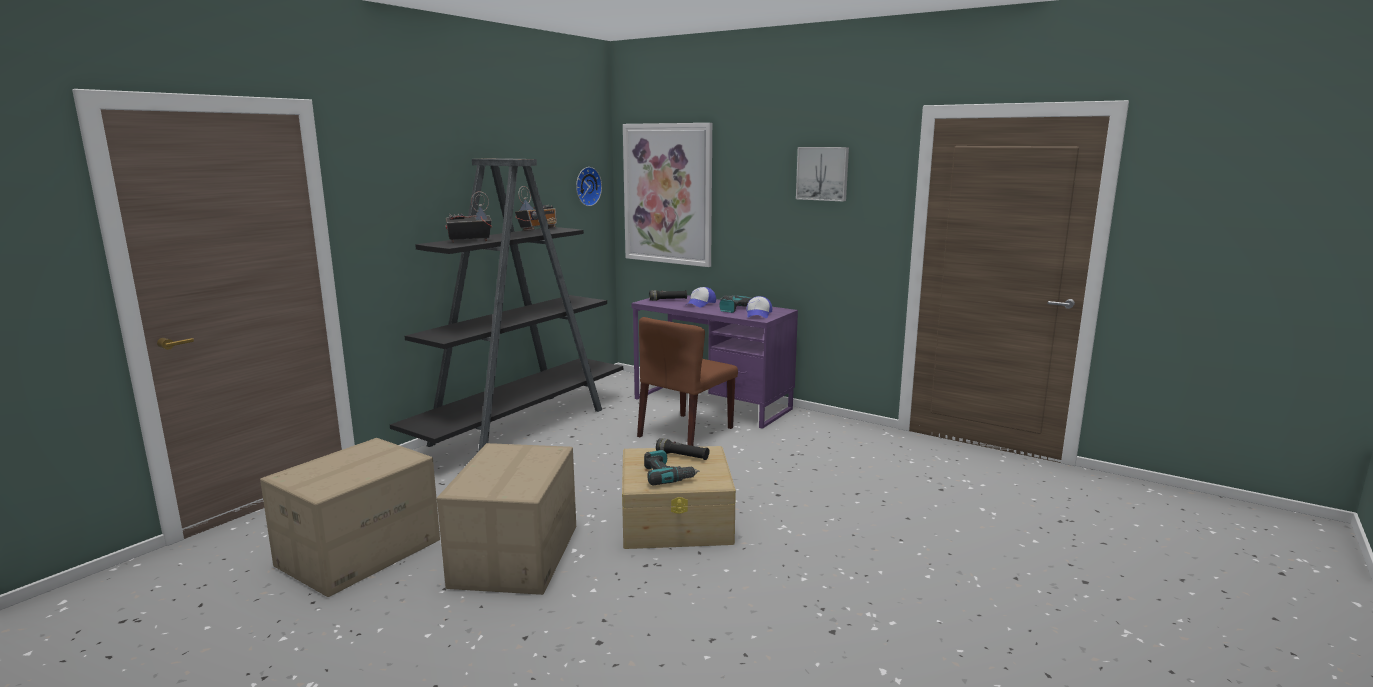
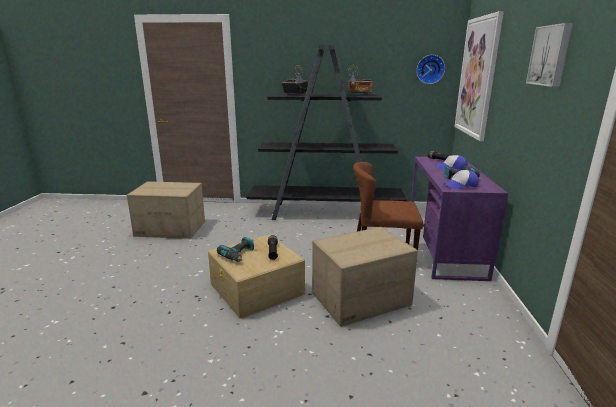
camera: 60 degrees right, 5 degrees up
(516, 556) = (186, 259): cardboard box -> cardboard box (361, 299)

